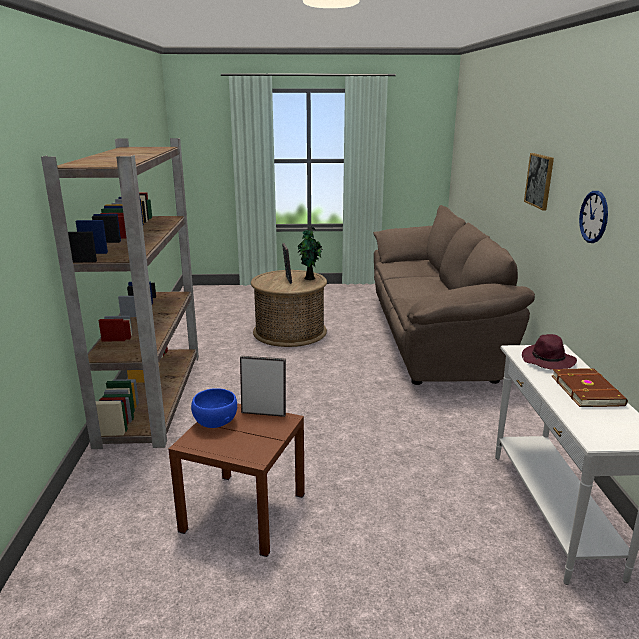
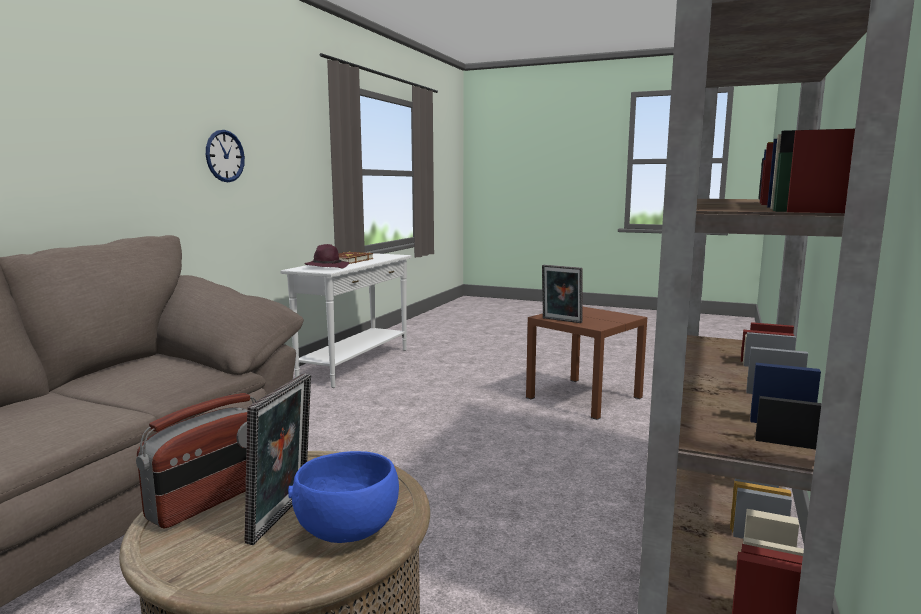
camera: 155 degrees left, 10 degrees down
(215, 423) = (607, 321): blue bowl -> blue bowl (348, 531)
(310, 278) = (211, 500): potted plant -> radio
(539, 180) = (92, 128): picture -> none

